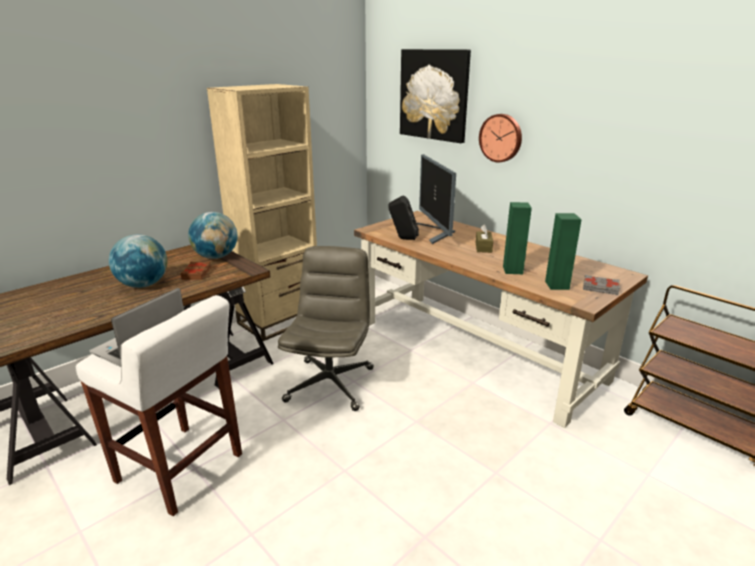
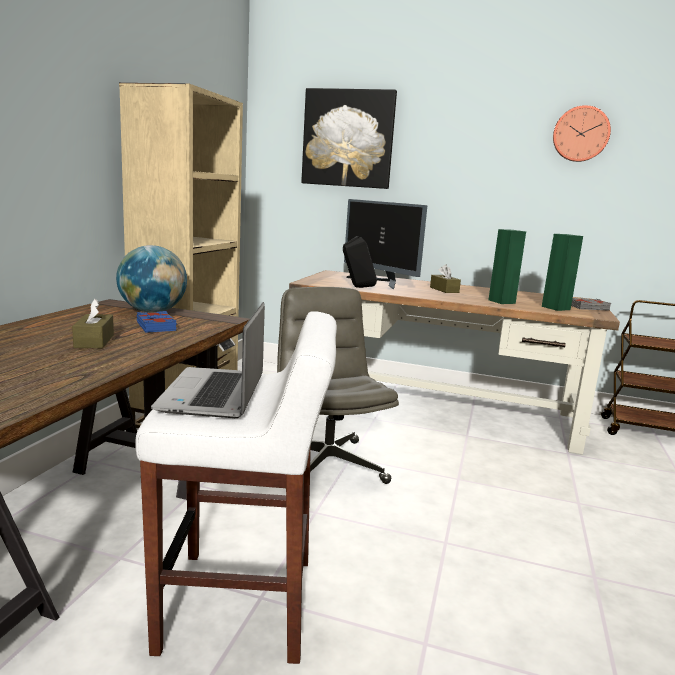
camera: 30 degrees left, 10 degrees down
(143, 285) = (94, 341): globe -> brown tissue box
(197, 273) = (157, 326): brown book -> blue book
(501, 138) = (434, 181): wall clock -> wall clock (580, 134)

